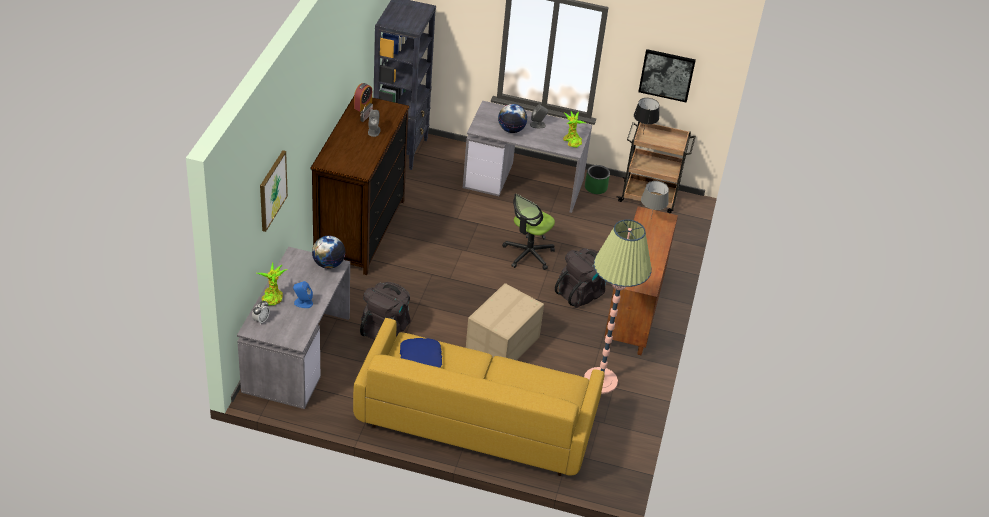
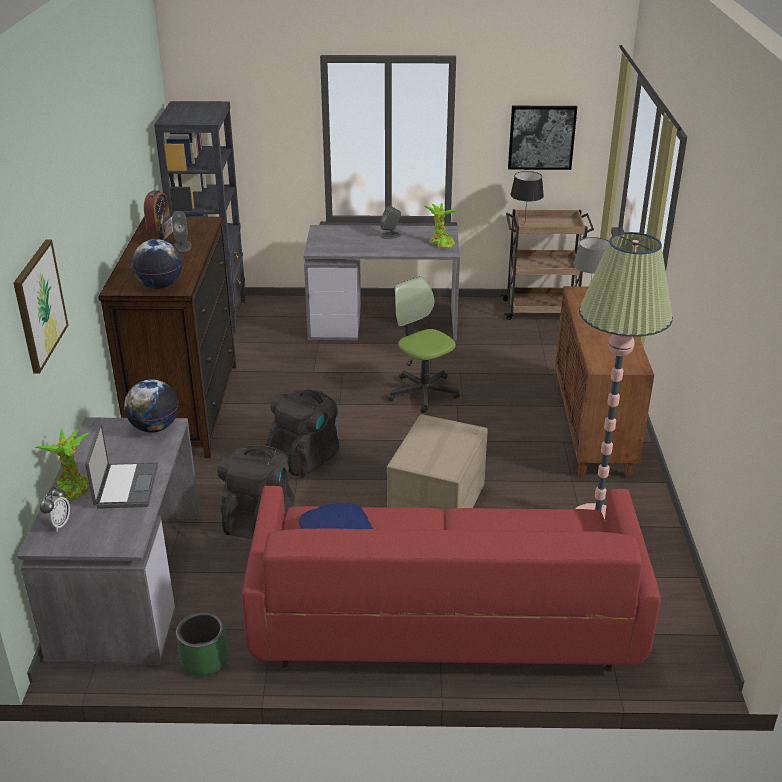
camera: 10 degrees left, 10 degrees down
(303, 303) = (125, 486): blue speaker -> laptop
(476, 420) = (443, 617): yellow sofa -> red sofa
(511, 130) = (359, 244): globe -> globe (160, 285)
(528, 254) = (423, 392): office chair -> office chair turned 120 degrees clockwise
(581, 293) = (513, 422): black backpack -> black backpack (306, 458)
(595, 187) = (472, 312): green planter -> green planter (204, 659)

